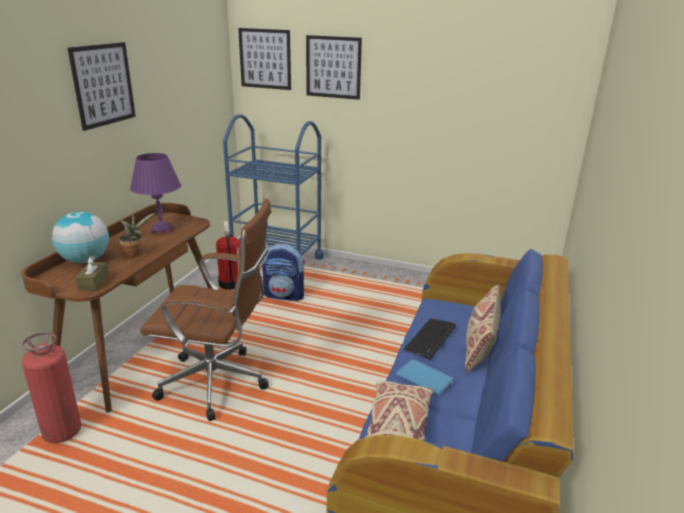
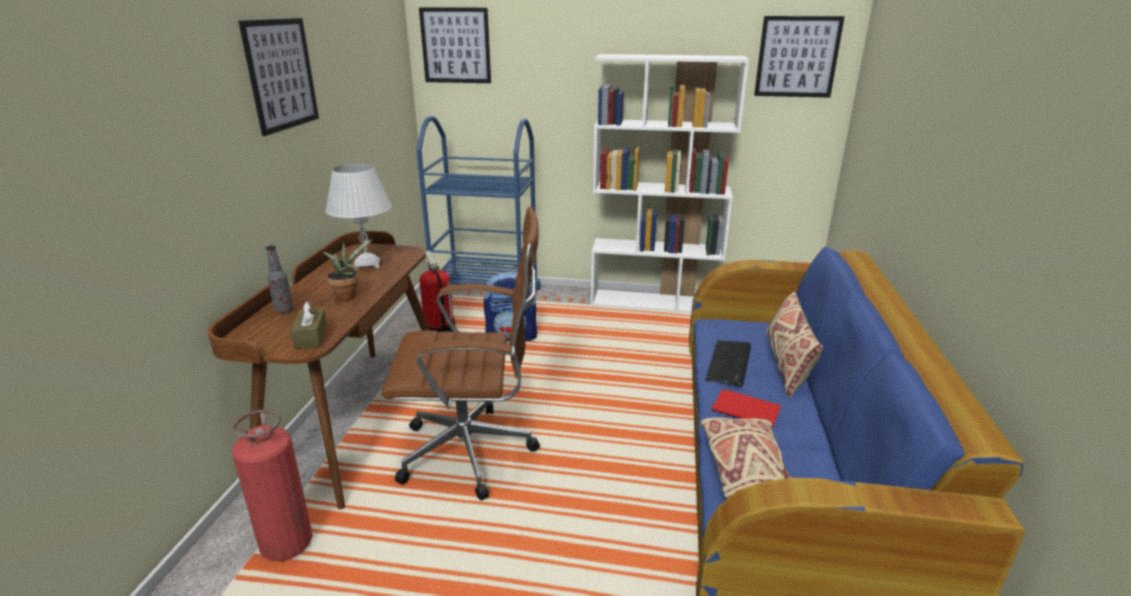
camera: 10 degrees left, 0 degrees up
(85, 260) = (284, 311): globe -> bottle
(161, 230) = (367, 265): purple table lamp -> white table lamp
(333, 67) = (545, 52): picture -> picture (797, 57)
(413, 279) = (654, 302): none -> white bookcase
(423, 377) = (744, 408): blue book -> red book

